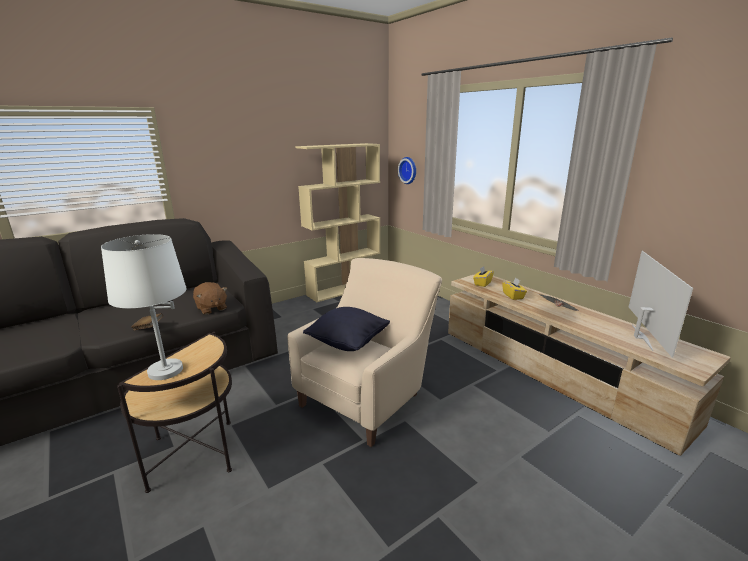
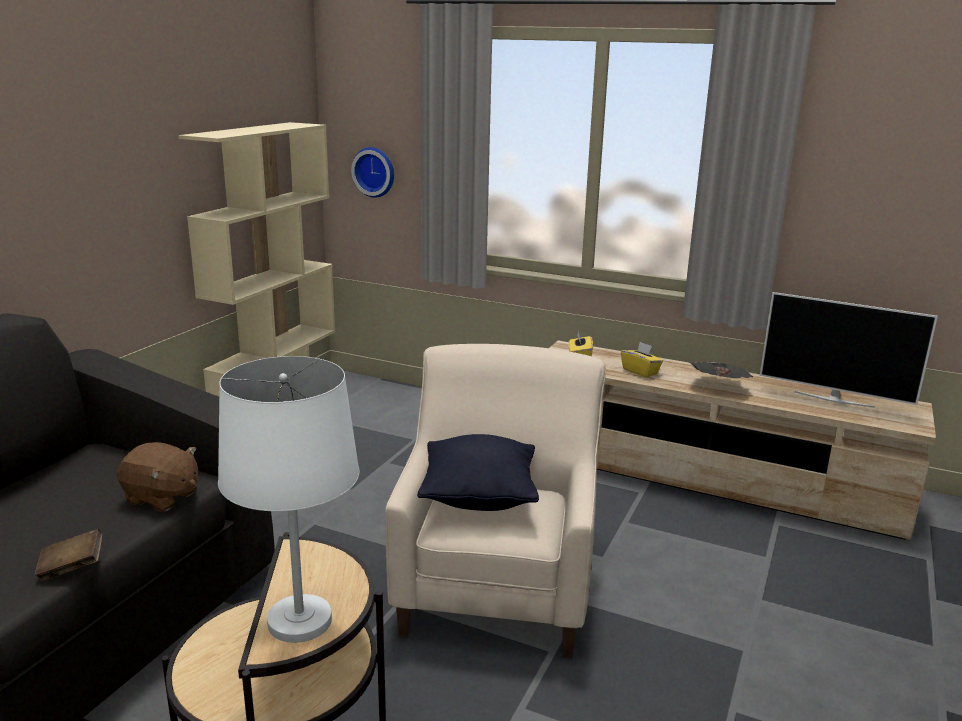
camera: 30 degrees left, 0 degrees up
(640, 337) = (833, 399): television -> television turned 135 degrees clockwise

